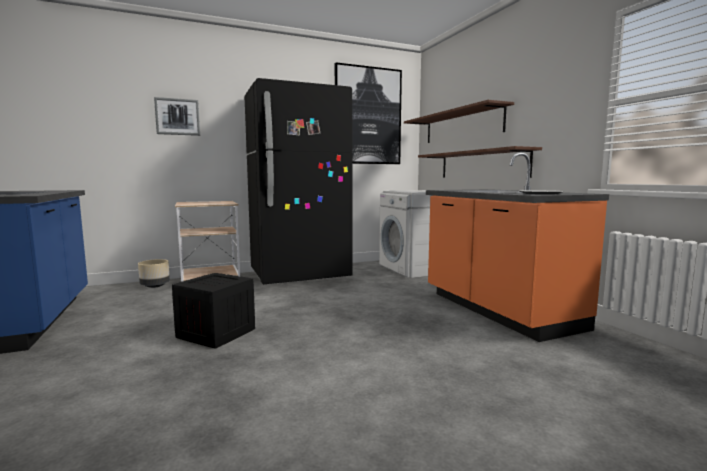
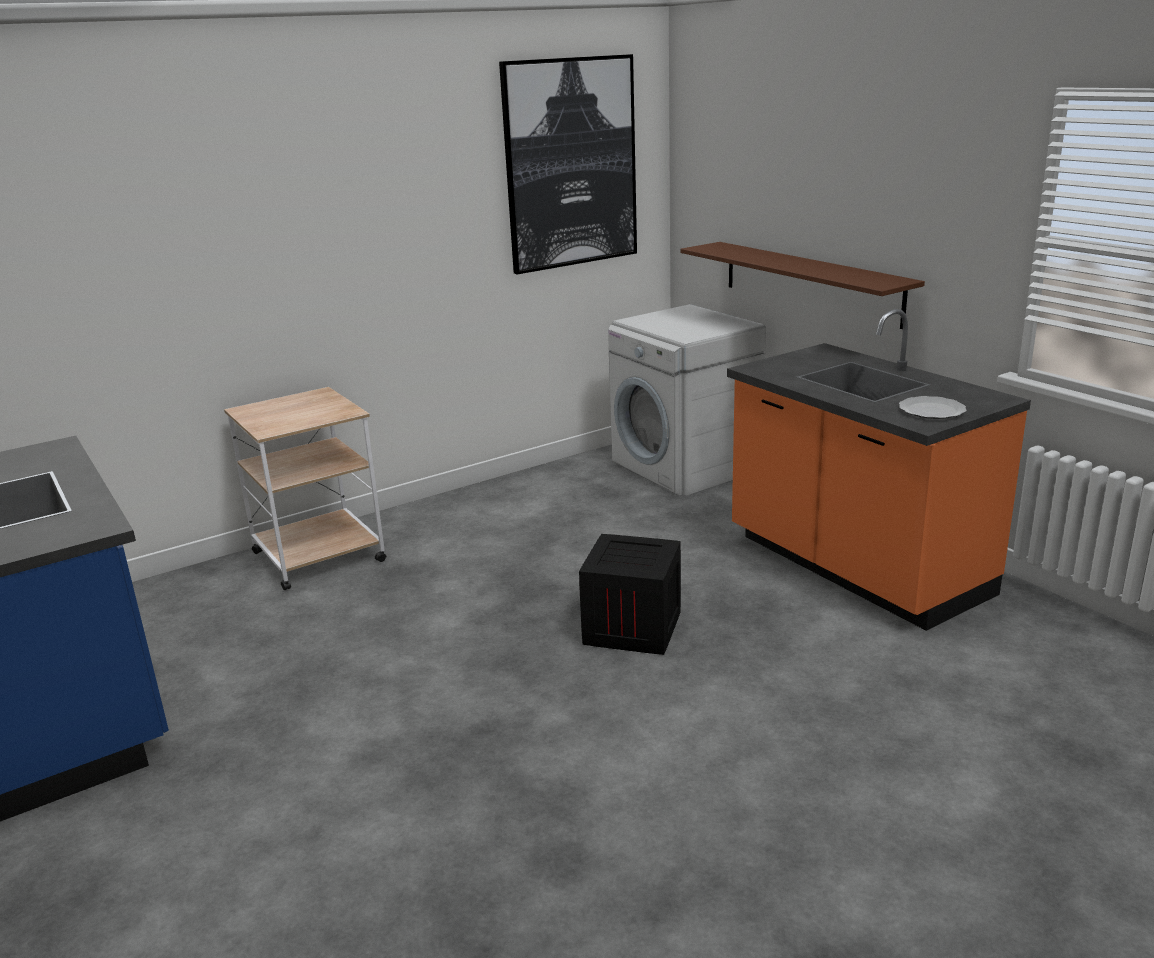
camera: 10 degrees left, 15 degrees up
(155, 286) = (217, 580): beige planter -> none
(177, 117) = (201, 235): picture -> none
(217, 333) = (434, 684): crate -> crate (634, 628)
(300, 276) = (479, 515): black fridge -> none
(462, 126) = (768, 196): brown shelf -> none

